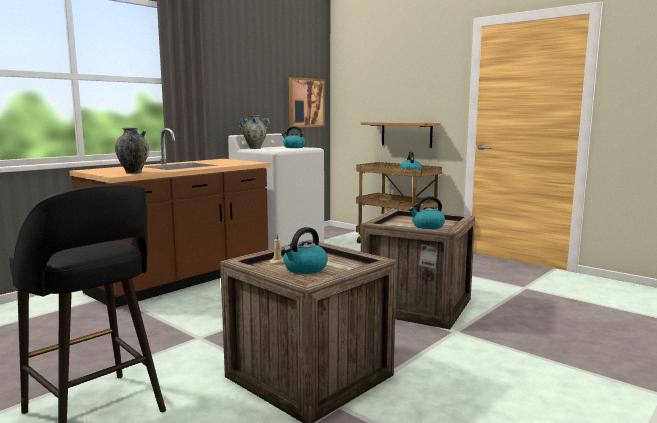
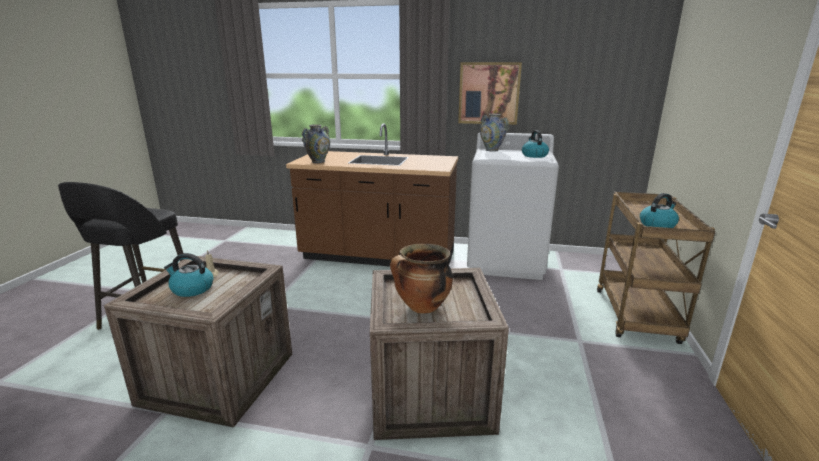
camera: 60 degrees right, 10 degrees up
(306, 102) = (611, 97): picture -> picture (489, 93)
(406, 134) = (706, 162): shelf -> none
(427, 226) = (422, 307): kettle -> cooking pot

